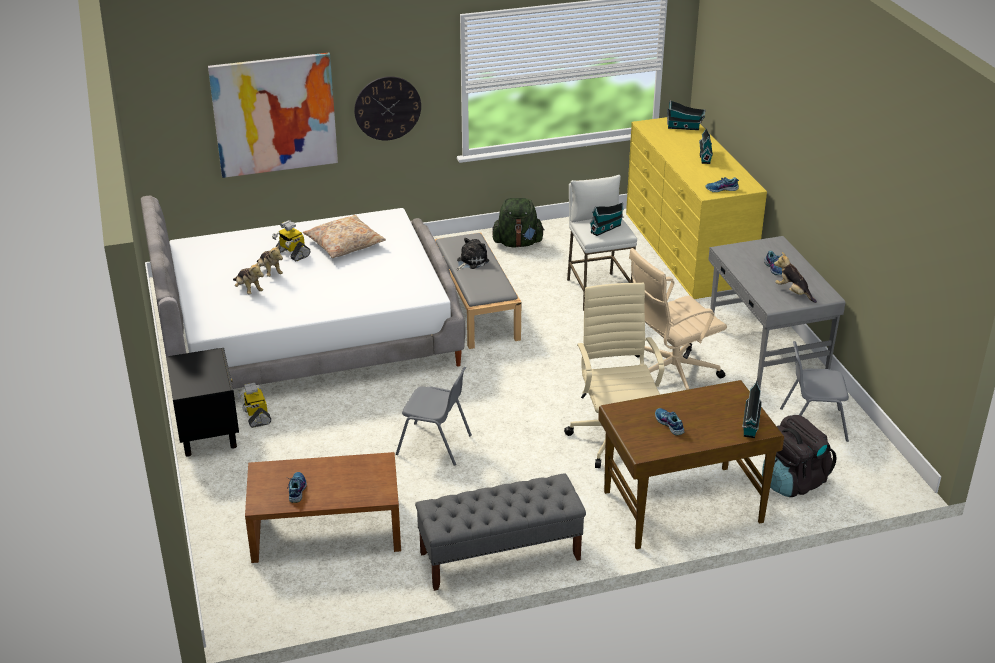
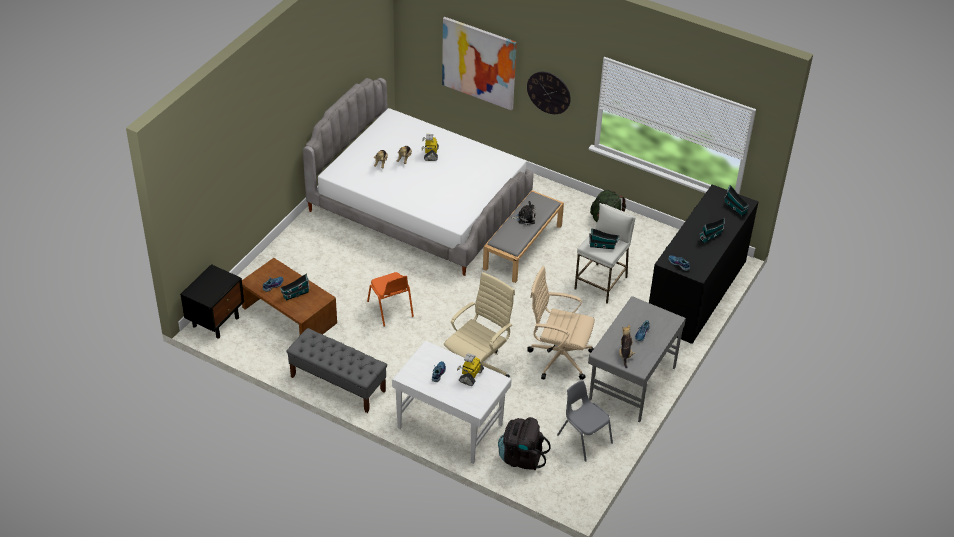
camera: 45 degrees right, 10 degrees up
(208, 435) = (306, 231): black nightstand -> black nightstand (216, 321)
(256, 416) = (338, 236): toy robot -> toy robot (470, 375)
(344, 244) = (462, 165): beige pillow -> none
(435, 445) = (390, 309): grey chair -> orange chair
(681, 506) = (450, 425): brown desk -> white desk
(687, 250) = (696, 292): yellow dresser -> black dresser
(750, 425) = (473, 403): toy house -> toy house (295, 294)

